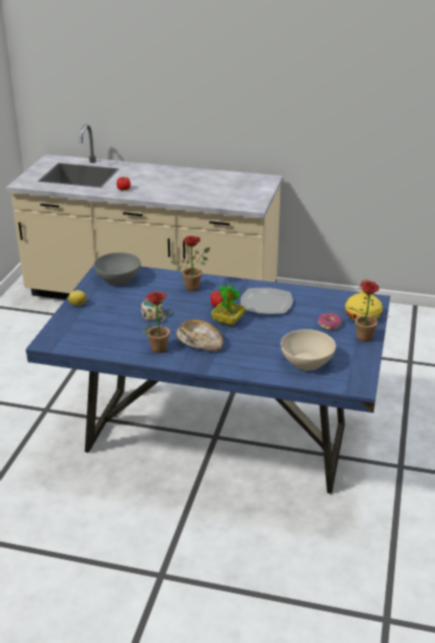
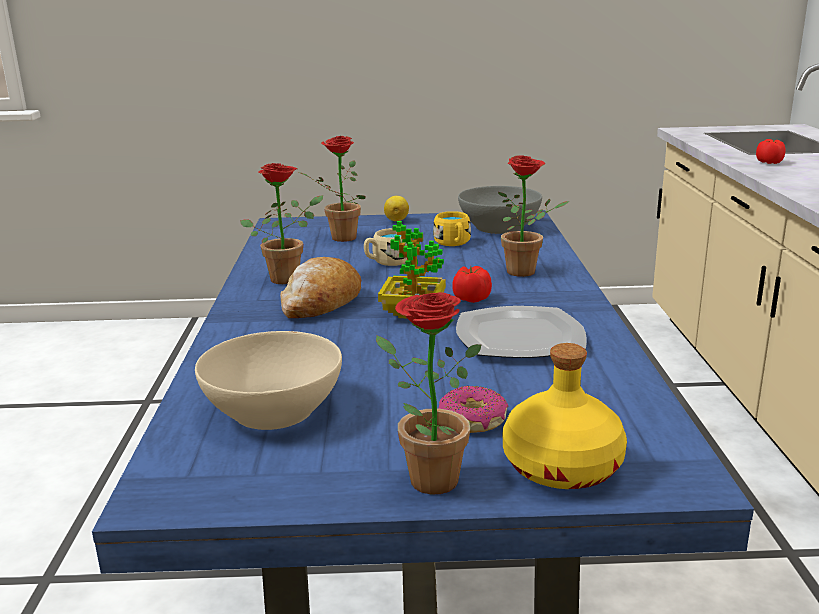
camera: 75 degrees right, 10 degrees down
(99, 326) = (338, 238): none -> potted plant
(136, 295) = (453, 243): none -> yellow mug

